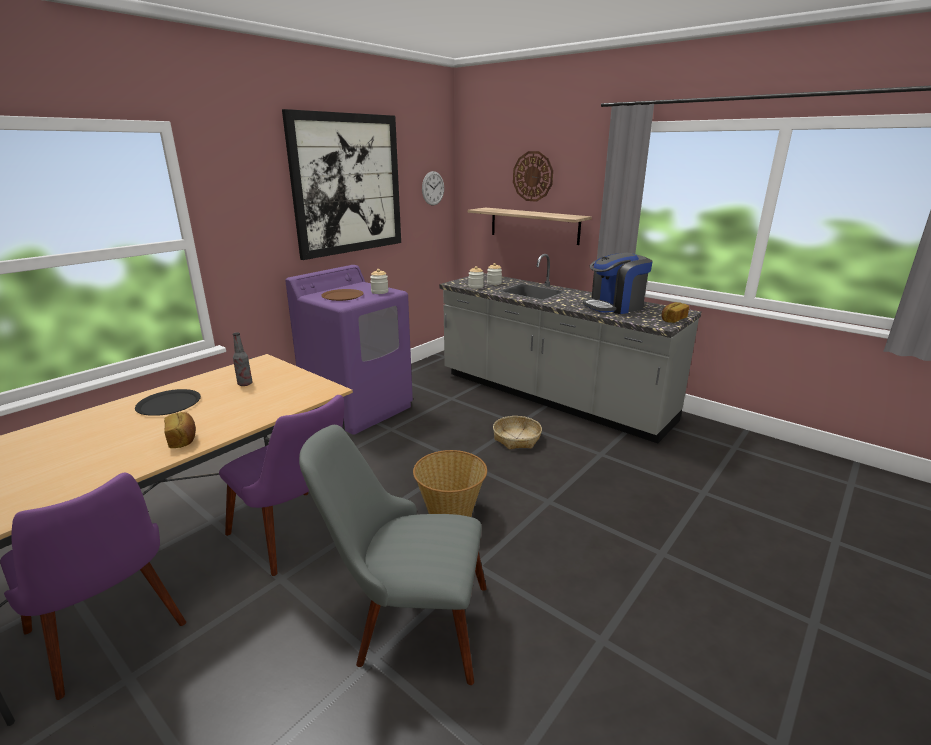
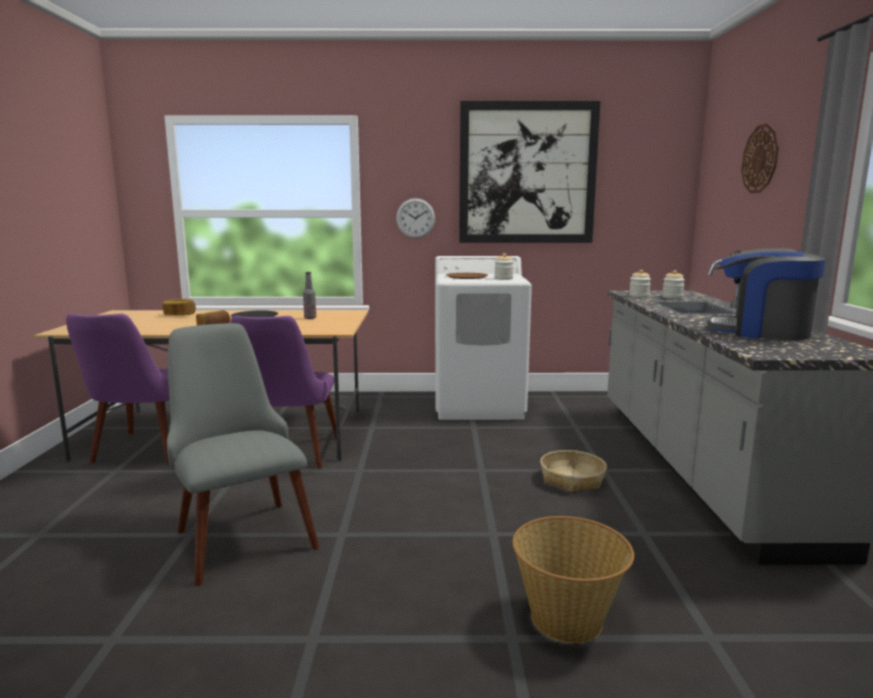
camera: 50 degrees right, 10 degrees down
(359, 408) = (479, 405): purple washing machine -> white washing machine
(433, 188) = (656, 184): wall clock -> wall clock (415, 218)
(450, 512) = (398, 495): basket -> basket (568, 618)
(534, 225) = (755, 227): shelf -> none
(673, 319) = (808, 354): bread -> bread (180, 315)

